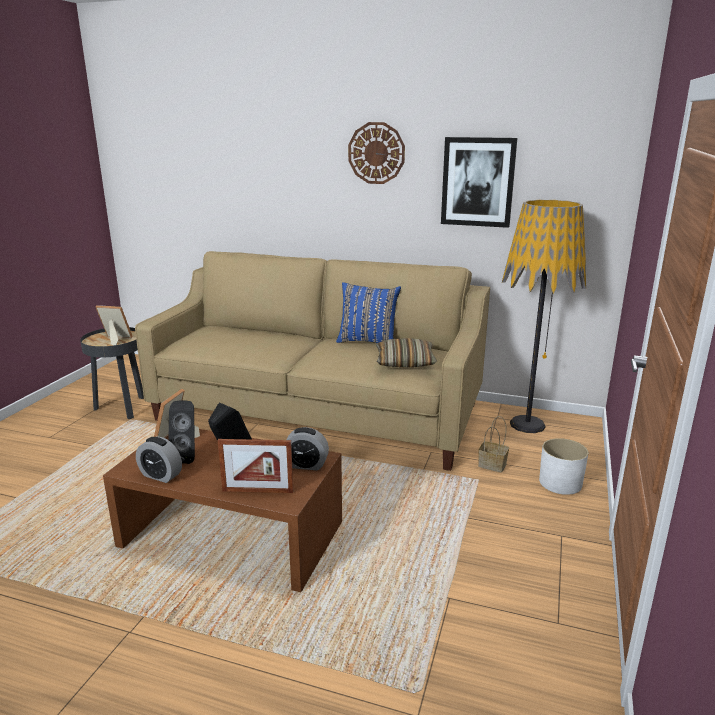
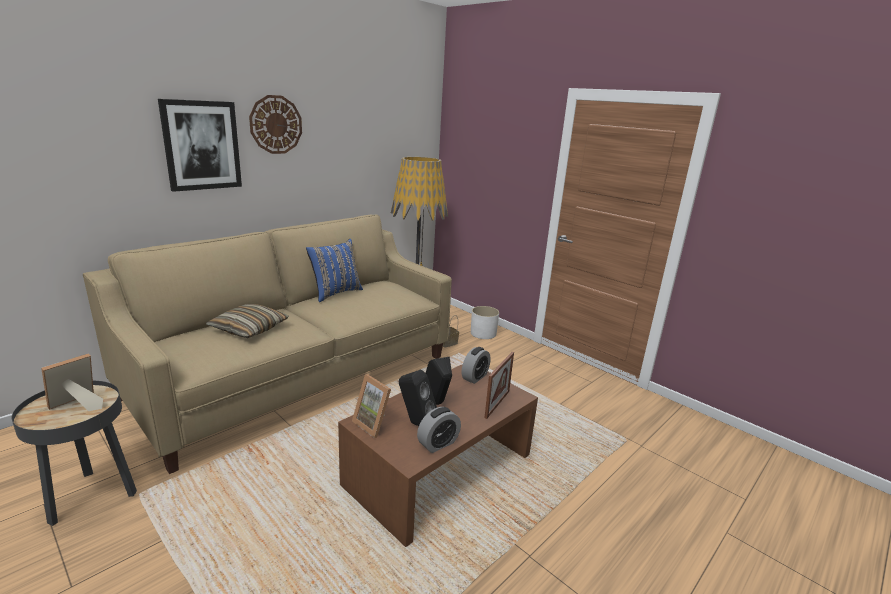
camera: 65 degrees left, 0 degrees up
(405, 362) = (391, 294): pillow -> pillow (249, 329)
(478, 182) = (355, 147): picture -> picture (202, 145)

